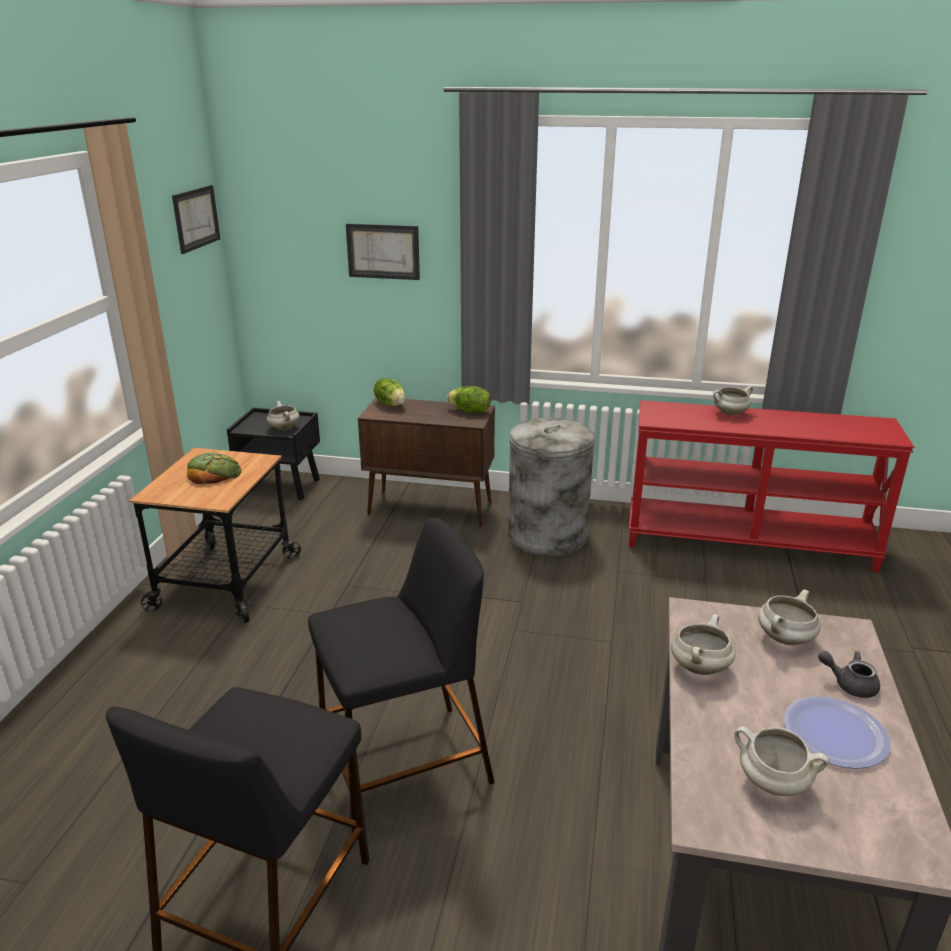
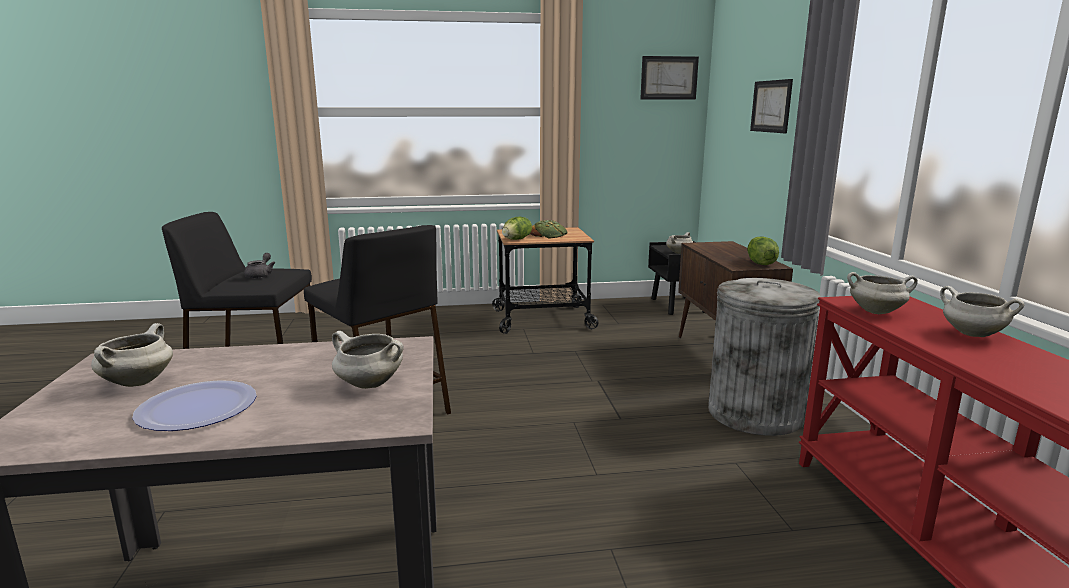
camera: 70 degrees right, 10 degrees down
(391, 404) = (725, 245): lettuce -> lettuce (517, 239)
(699, 667) = (313, 351): white cooking pot -> white cooking pot (876, 311)
(849, 684) = (283, 416): grey teapot -> grey teapot (261, 275)

